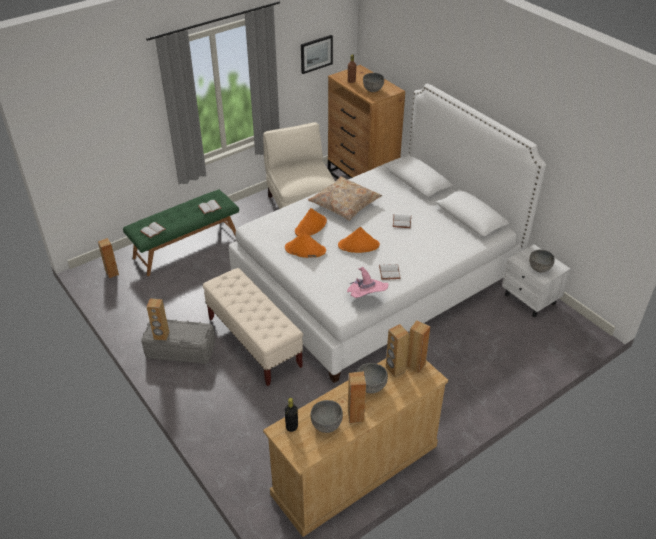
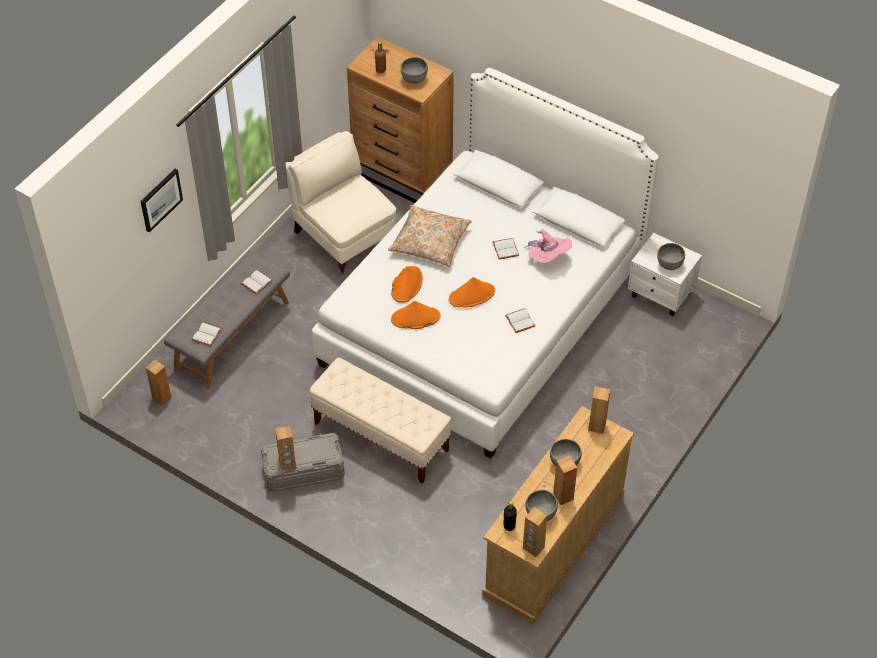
camera: 20 degrees left, 10 degrees up
(186, 246) = (231, 335): green bench -> grey bench
(316, 54) = (327, 44): picture -> picture (160, 199)
(366, 297) = (509, 360): pink hat -> pink hat (548, 258)
(395, 369) = (579, 437): brown speaker -> brown speaker (533, 548)

